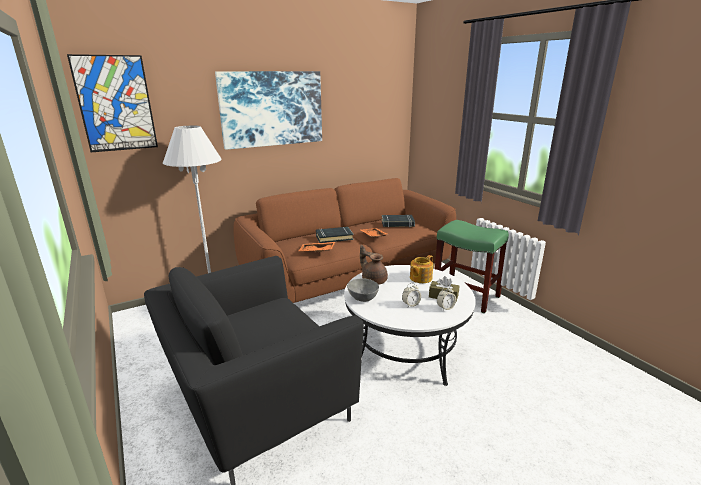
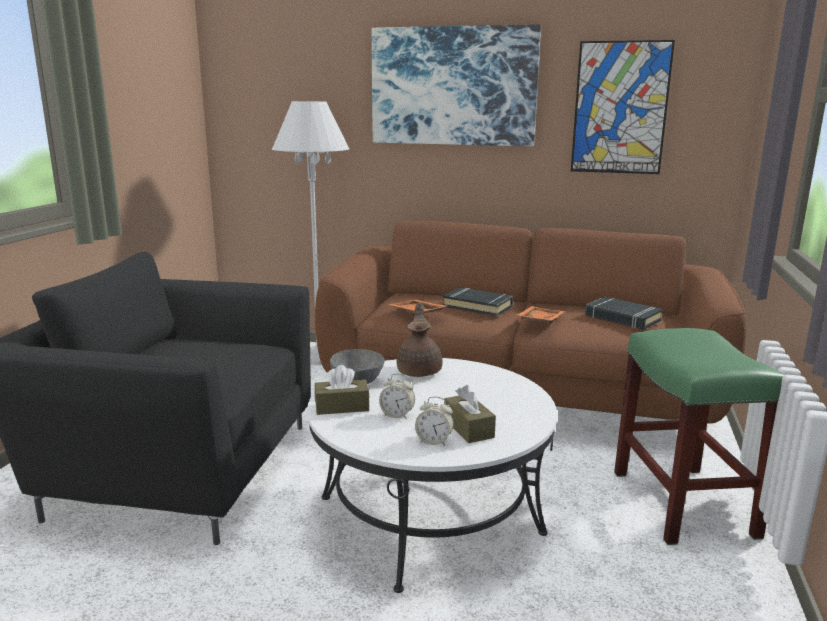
camera: 45 degrees right, 5 degrees down
(115, 104) = (254, 71): picture -> picture (620, 108)
(383, 312) = (342, 407): none -> brown tissue box
(420, 278) = (492, 394): teapot -> none

